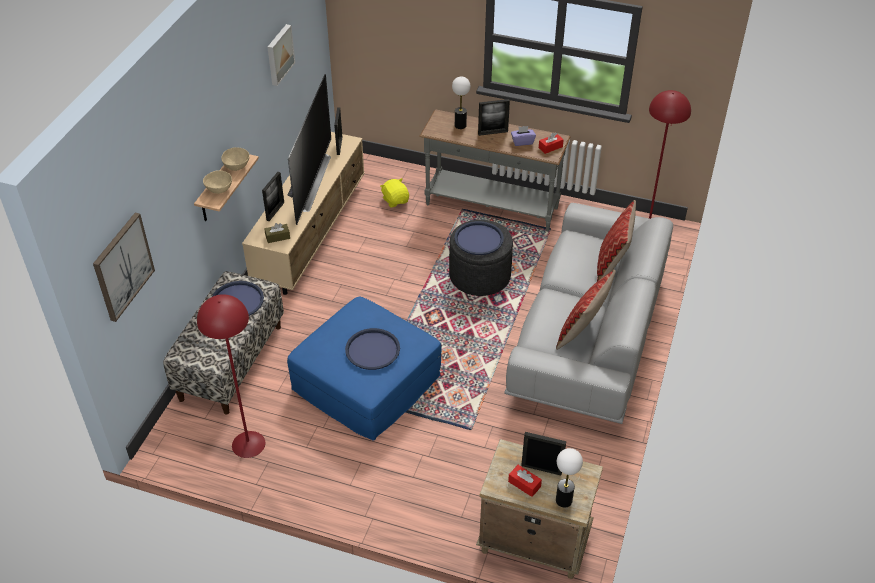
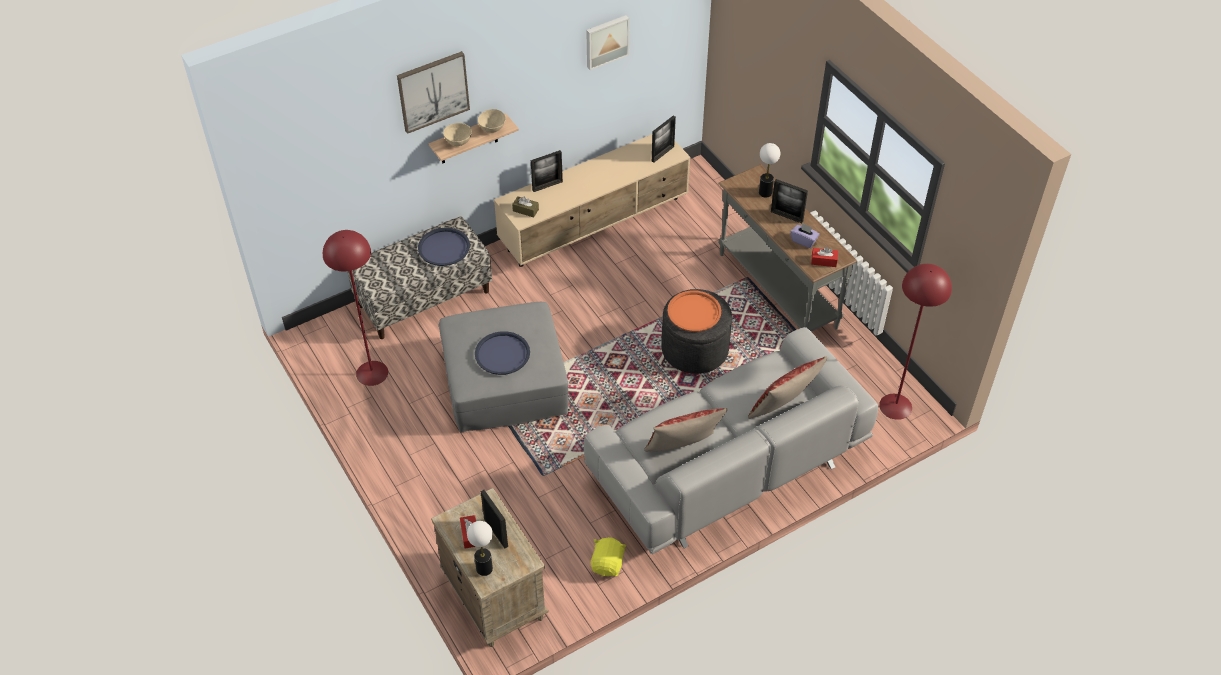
camera: 40 degrees right, 5 degrees up
(122, 266) = (310, 167): picture -> picture (433, 91)
(309, 181) = (602, 174): television -> none
(366, 383) = (504, 382): blue ottoman -> grey ottoman
(395, 200) = (697, 234): yellow plush toy -> yellow plush toy (608, 564)
(478, 239) = (694, 312): blue tray -> orange tray

